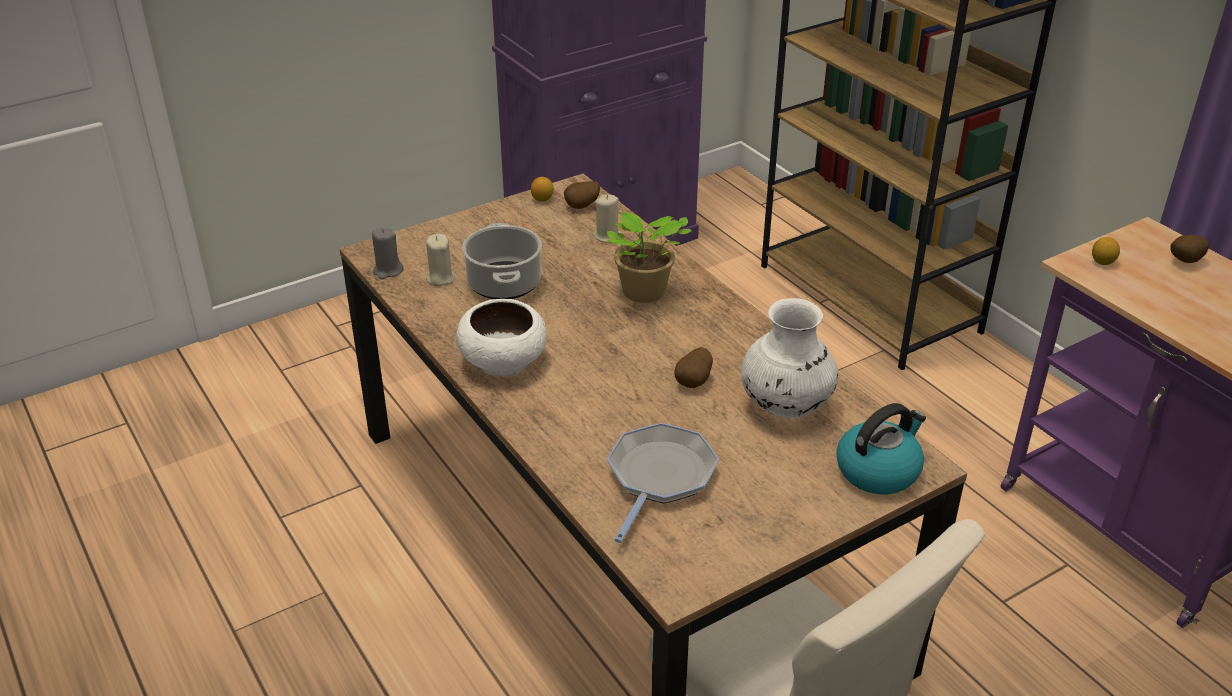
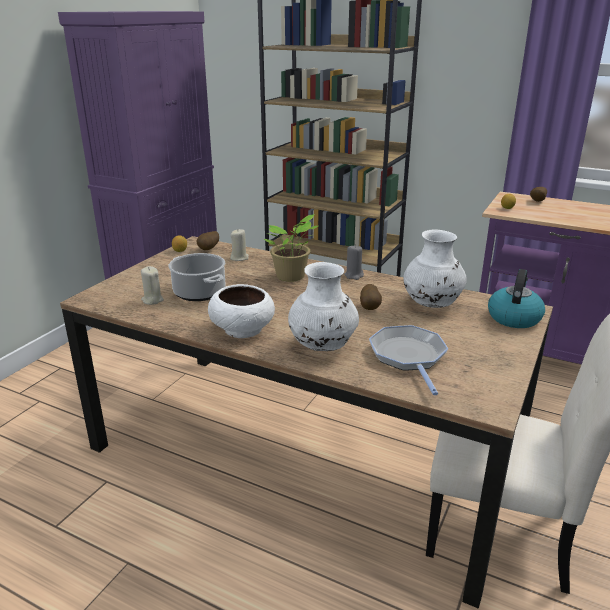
camera: 30 degrees left, 10 degrees down
(387, 271) = (110, 305): grey candle -> grey candle (354, 275)
(571, 422) = (323, 347): none -> white vase

